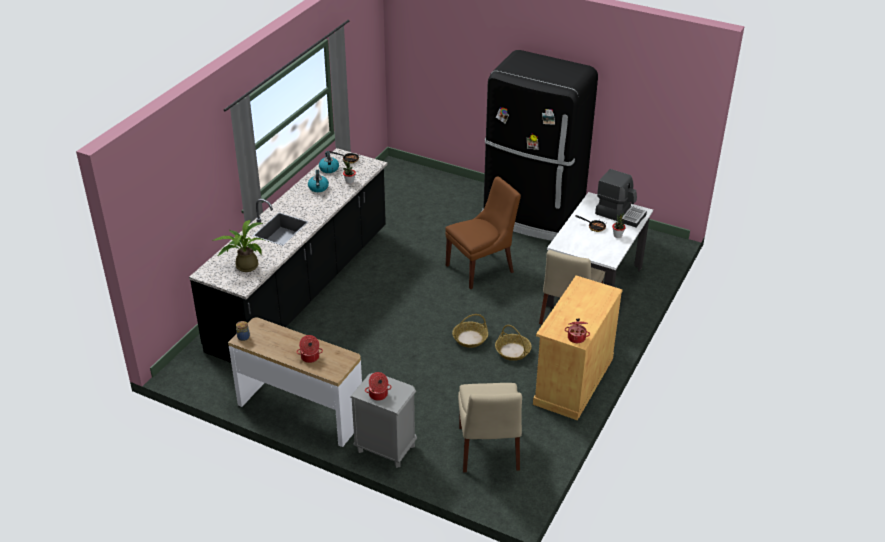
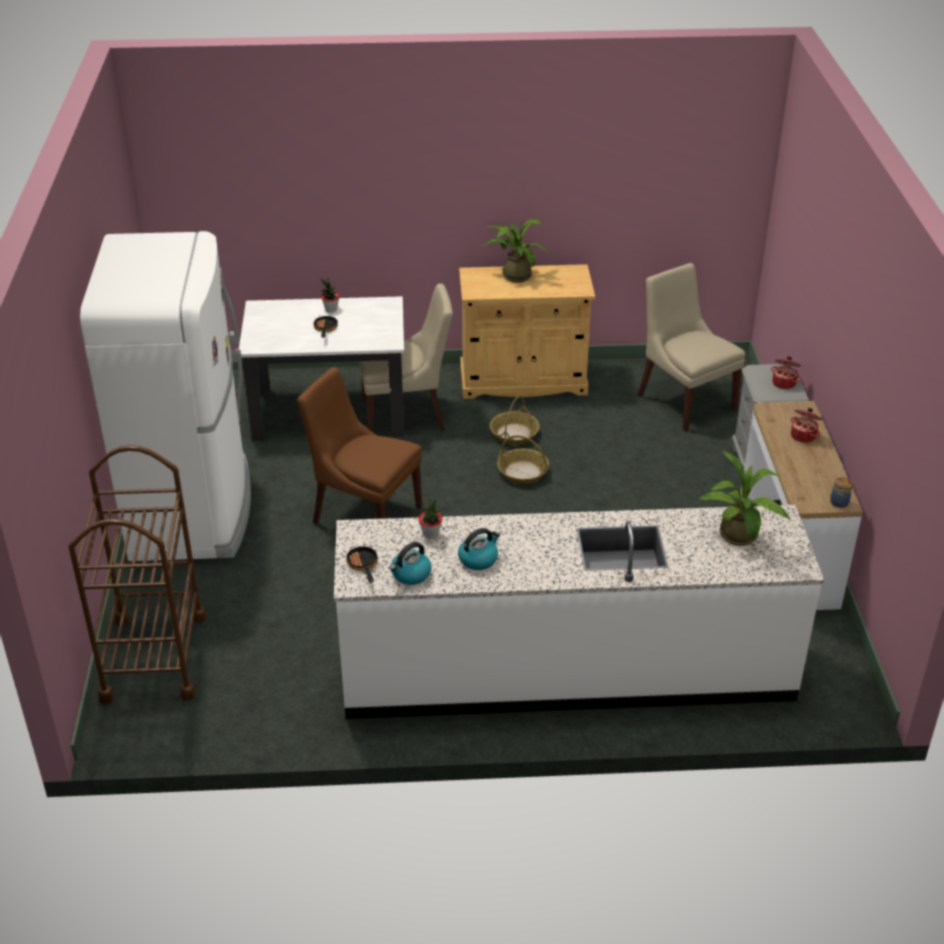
camera: 120 degrees left, 0 degrees up
(302, 288) = (566, 670): black counter -> white counter
(429, 183) = (154, 657): none -> brown cart
(489, 450) = (684, 401): beige chair -> beige chair turned 90 degrees counterclockwise
(532, 217) = (193, 510): black fridge -> white fridge
(576, 337) = (574, 272): cooking pot -> none
(593, 309) = (514, 274): none -> potted plant
(620, 214) = (277, 319): coffee machine -> none

